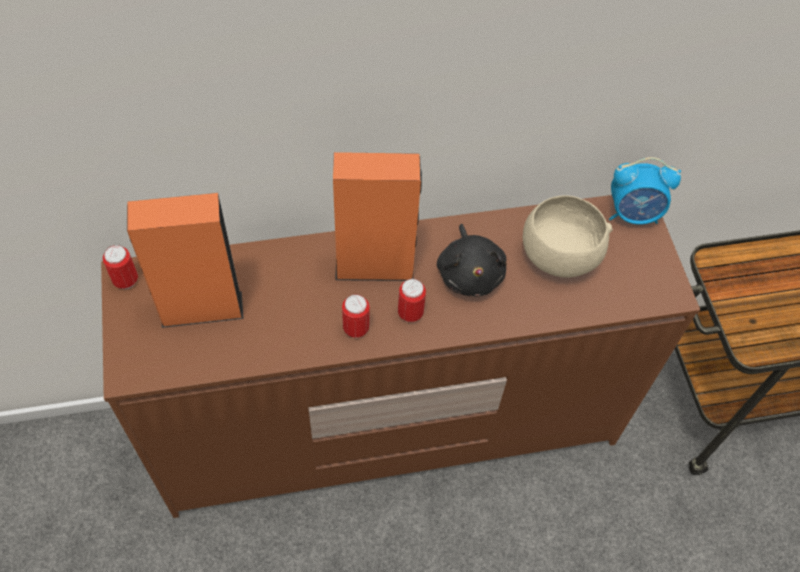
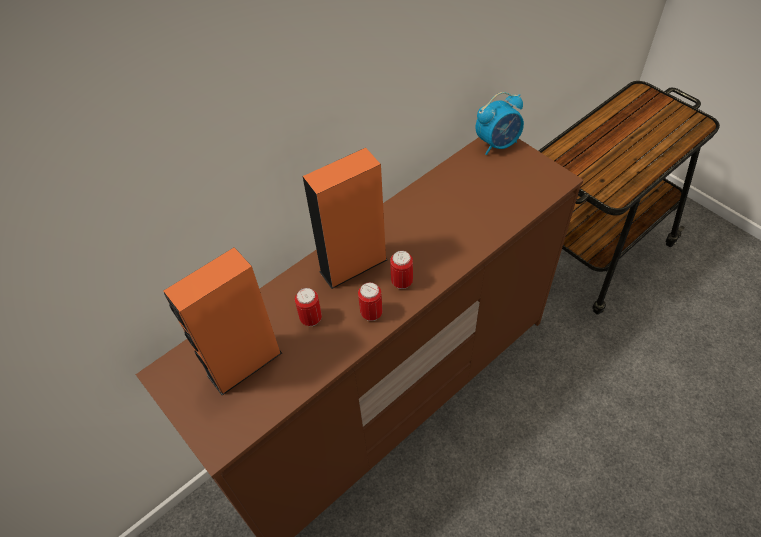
camera: 25 degrees left, 5 degrees down
(126, 280) = (167, 377): can -> can (311, 319)
(470, 273) = (422, 234): black plush toy -> none
(557, 257) = (471, 194): beige bowl -> none

